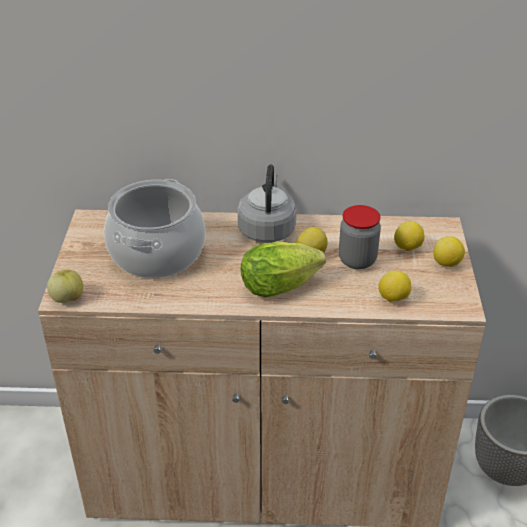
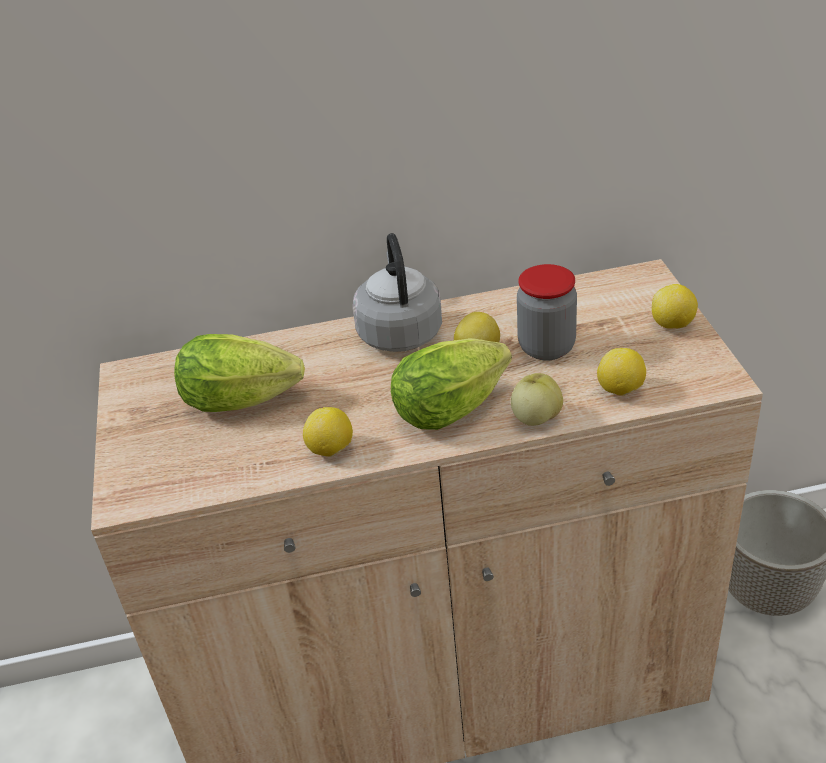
camera: 10 degrees left, 0 degrees up
(67, 298) = (133, 500): apple -> apple (536, 418)
(156, 253) = (248, 400): cooking pot -> lettuce
(408, 248) = (610, 315): lemon -> lemon (331, 450)

